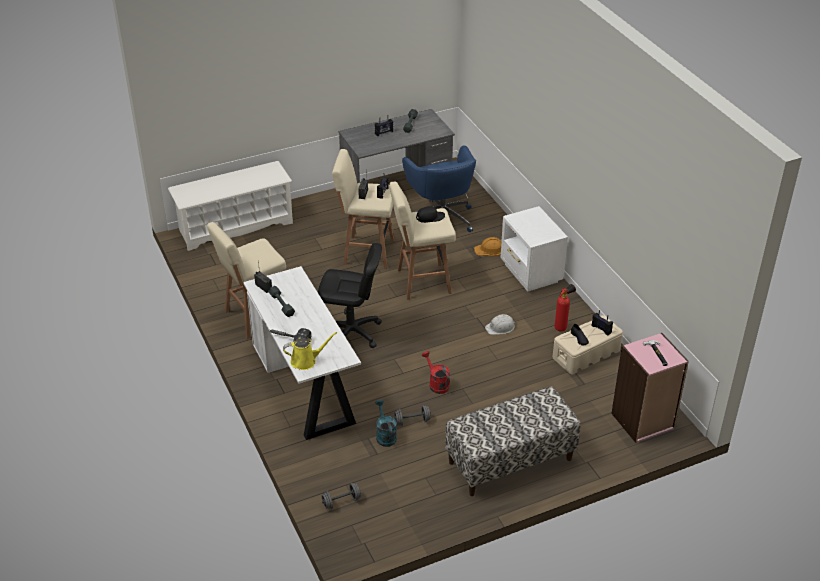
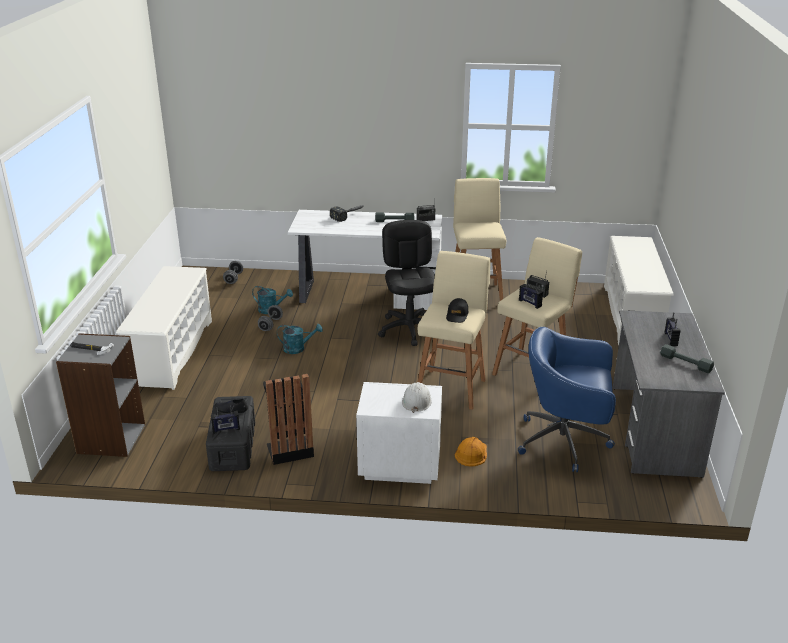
camera: 120 degrees right, 10 degrees down
(306, 361) = (316, 215): yellow watering can -> none
(351, 333) = (409, 329): black office chair -> black office chair turned 135 degrees clockwise
(436, 384) = (298, 348): red watering can -> turquoise watering can
(500, 327) = (331, 409): white hard hat -> white hard hat (416, 401)
(510, 461) = (172, 352): bench -> white shoe rack
(562, 327) = (289, 448): fire extinguisher -> black trash can
(585, 354) = (233, 445): beige storage box -> black storage box
(643, 421) = (110, 438): pink bookcase -> grey bookcase

